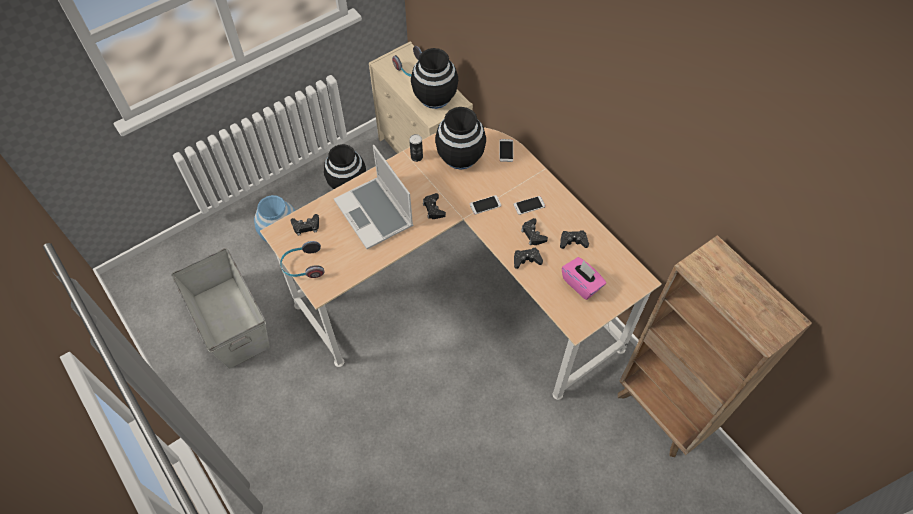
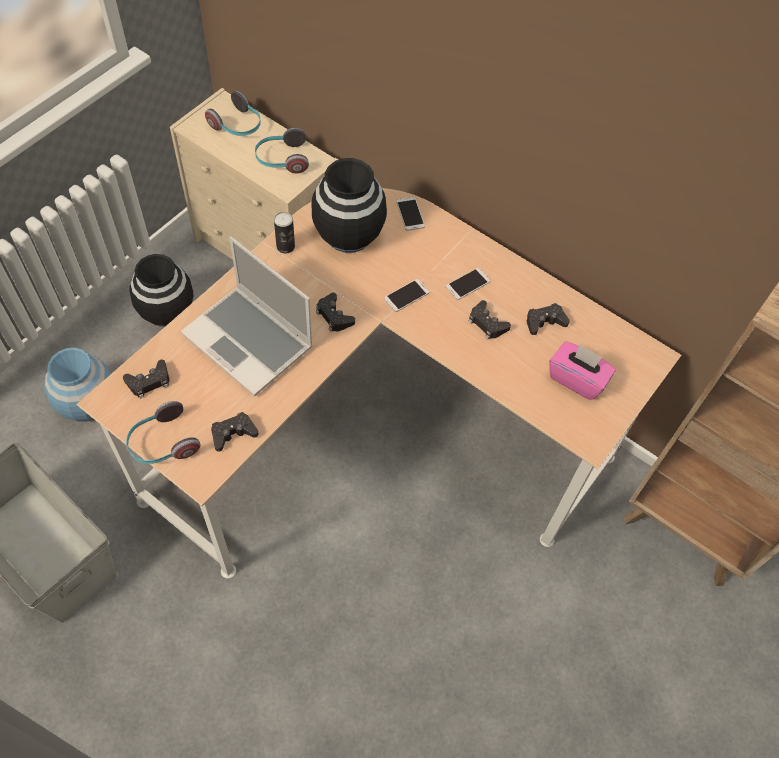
camera: 20 degrees left, 0 degrees up
(434, 97) = (282, 159): black vase -> headphones
(526, 260) = (490, 361): black game controller -> black game controller (233, 433)

